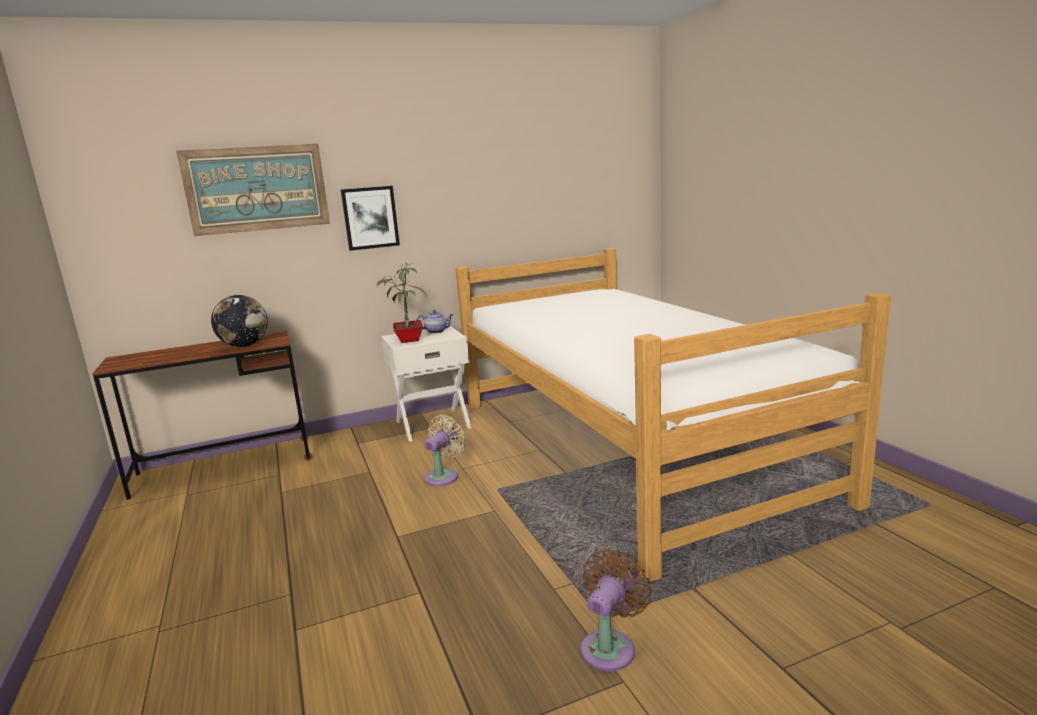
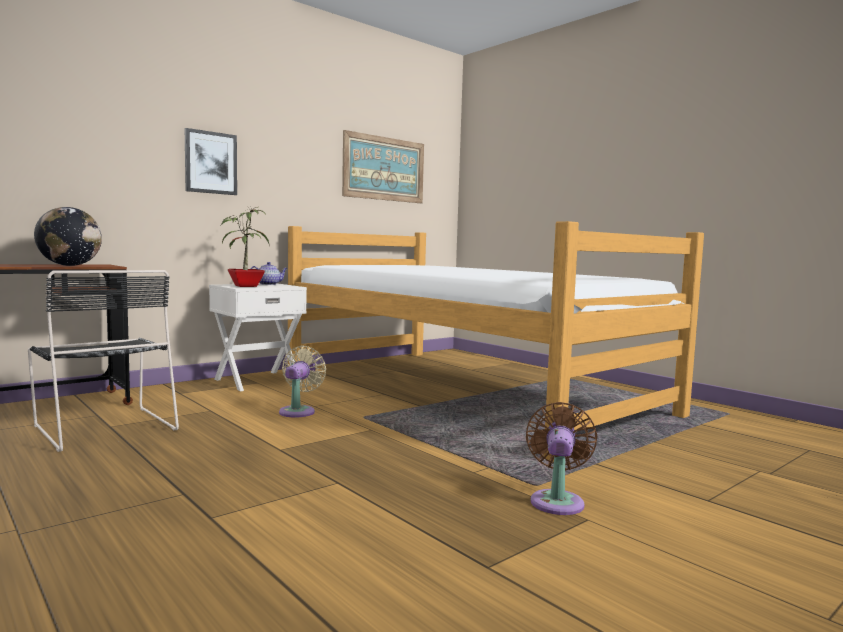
camera: 20 degrees left, 10 degrees down
(257, 189) = (96, 108): picture -> picture (384, 169)
(277, 491) = (104, 426): none -> black chair

